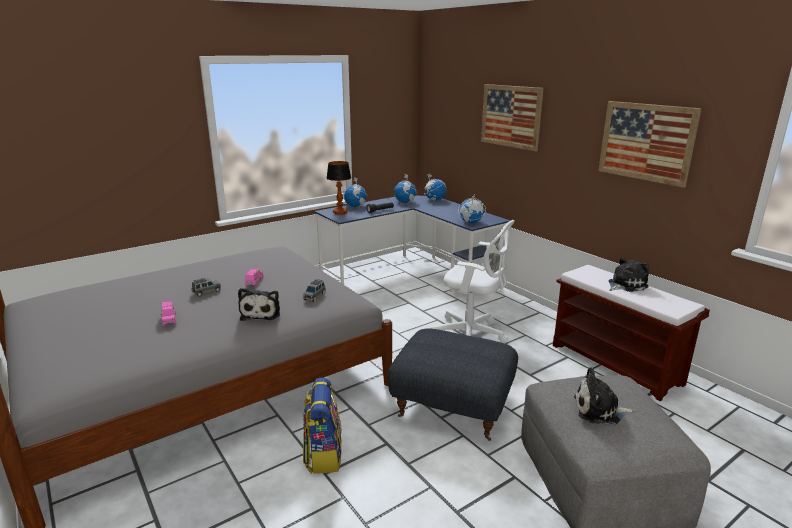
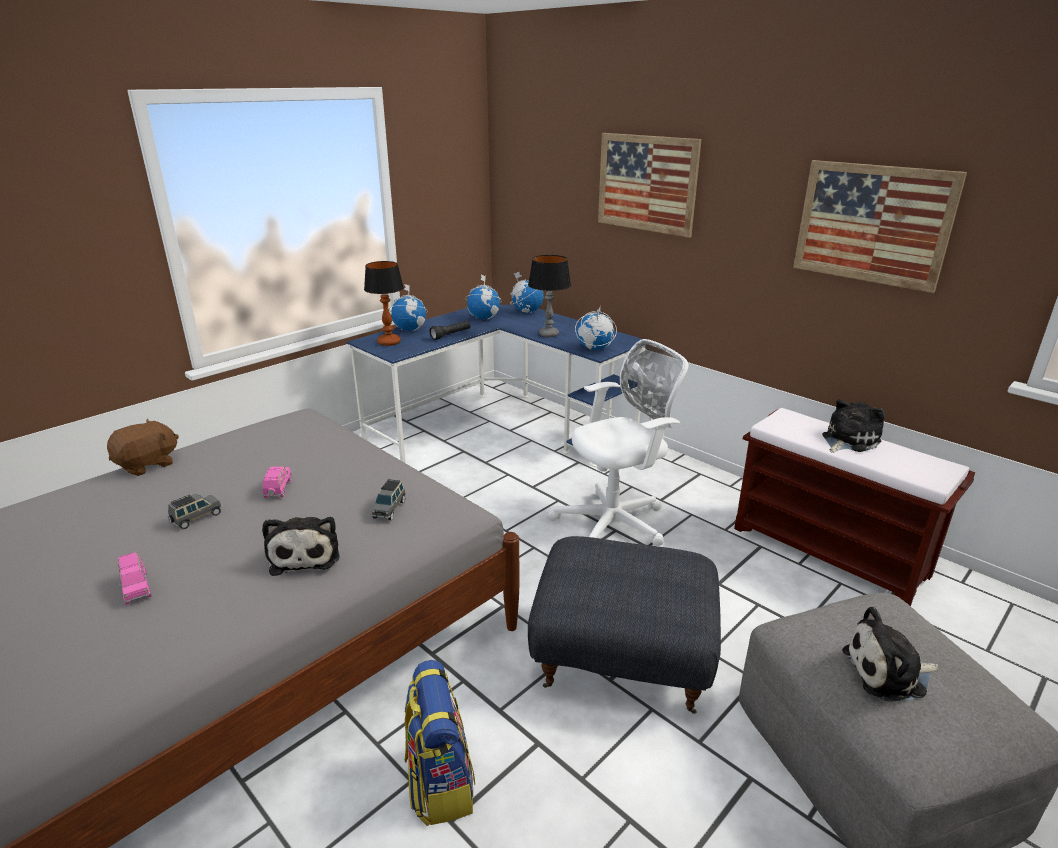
camera: 10 degrees left, 5 degrees up
(186, 266) = (148, 464): none -> brown plush toy
(444, 213) = (548, 334): none -> table lamp
(472, 335) = (615, 522): white office chair -> white office chair turned 45 degrees counterclockwise

